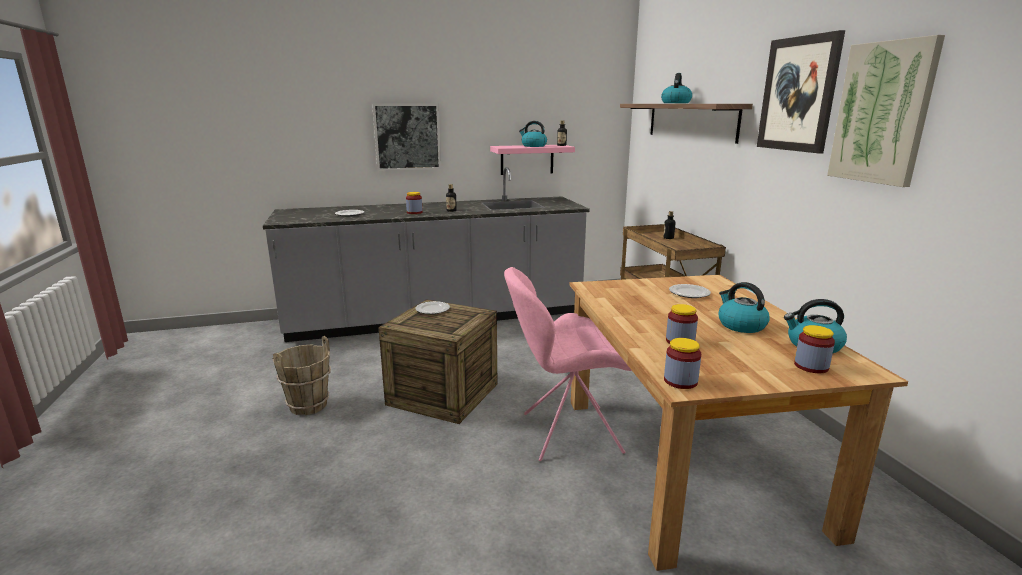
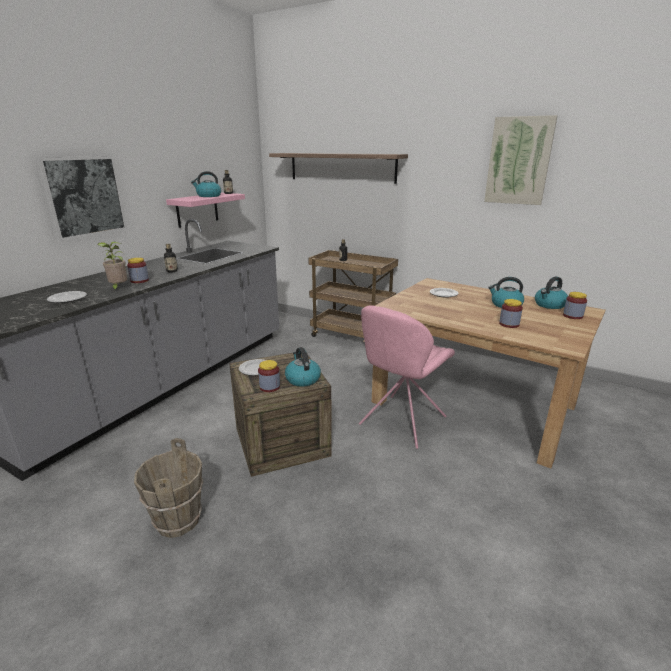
camera: 45 degrees left, 5 degrees up
(390, 214) = (118, 288): none -> potted plant
(675, 103) = (334, 153): kettle -> kettle (302, 379)
(680, 381) = (561, 346): jar -> jar (269, 387)
(798, 94) = (450, 148): picture -> none

